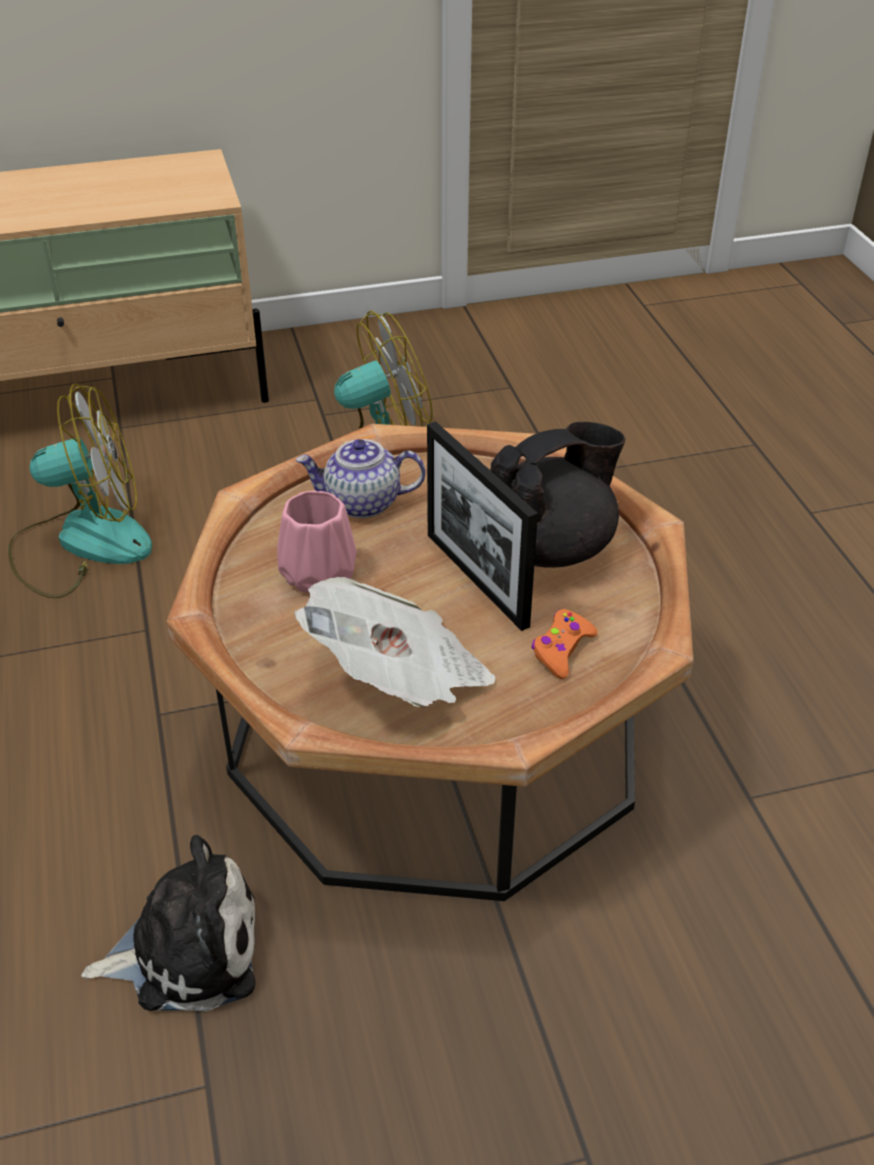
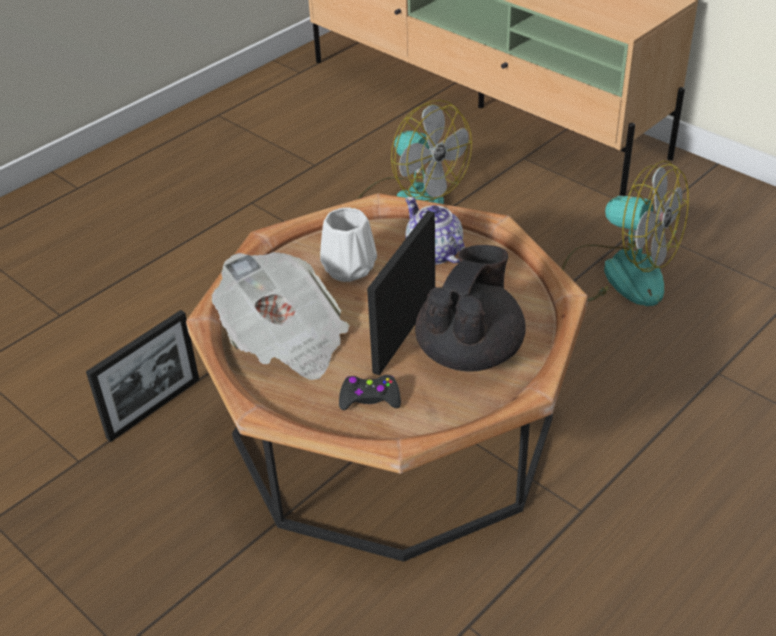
camera: 60 degrees right, 0 degrees up
(187, 950) = (154, 408): plush toy -> picture frame
(321, 574) = (350, 269): pink vase -> white vase
(550, 547) = (470, 351): black teapot -> black teapot turned 90 degrees counterclockwise
(562, 650) = (369, 398): orange game controller -> black game controller

